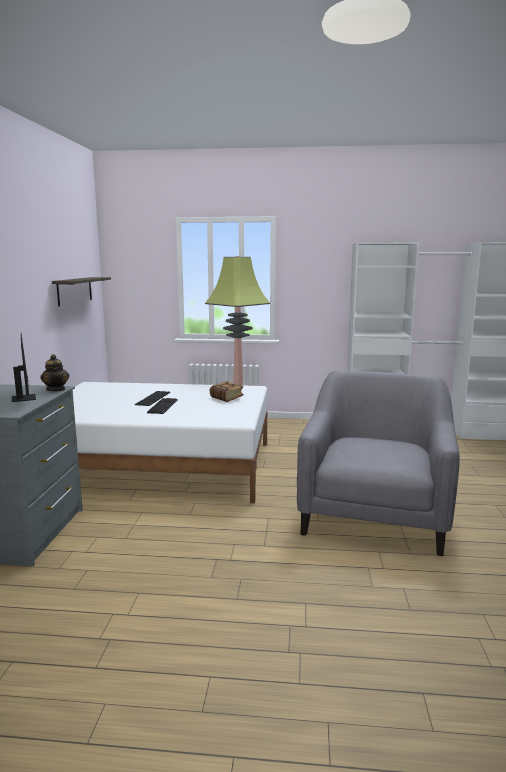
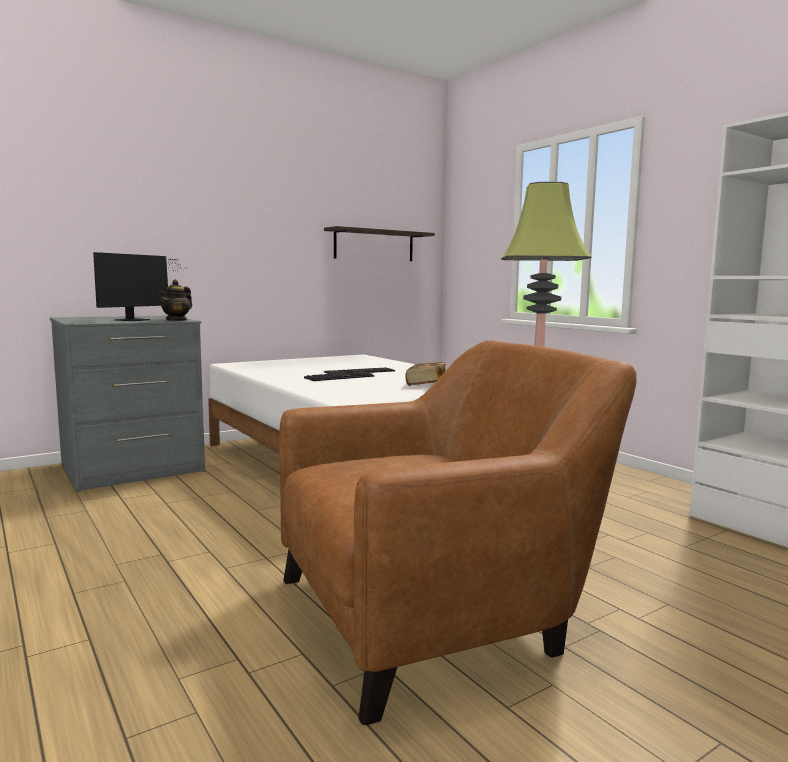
camera: 50 degrees right, 5 degrees down
(374, 513) = (438, 612): grey armchair -> brown armchair

